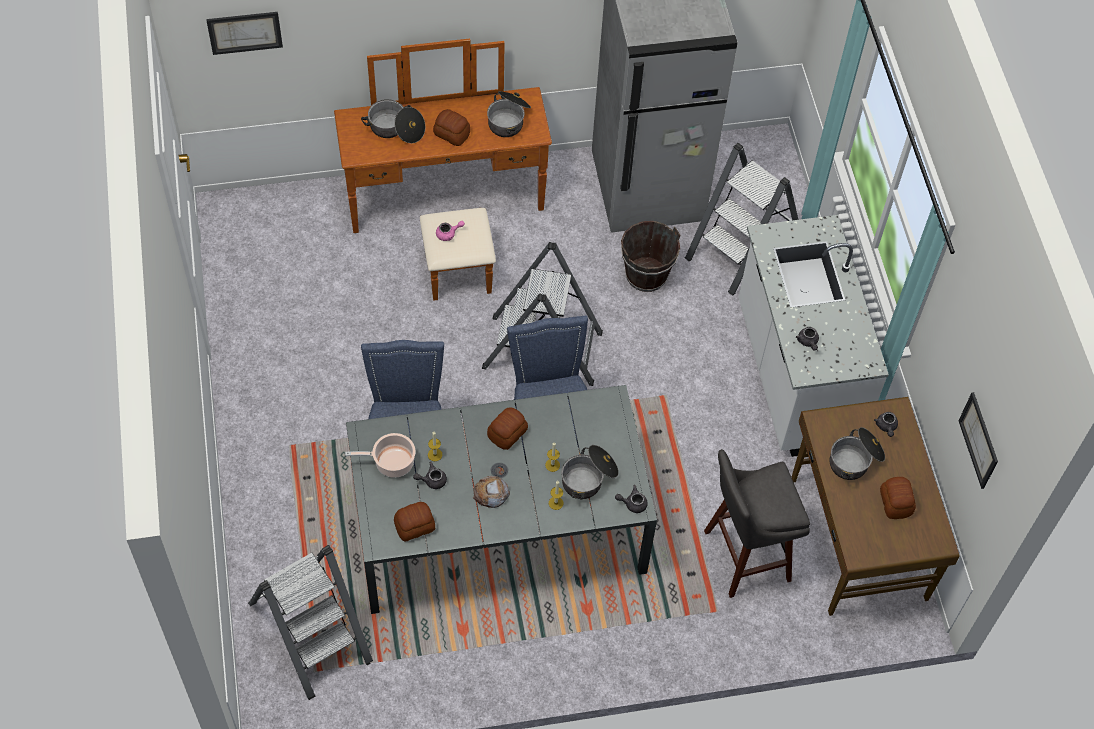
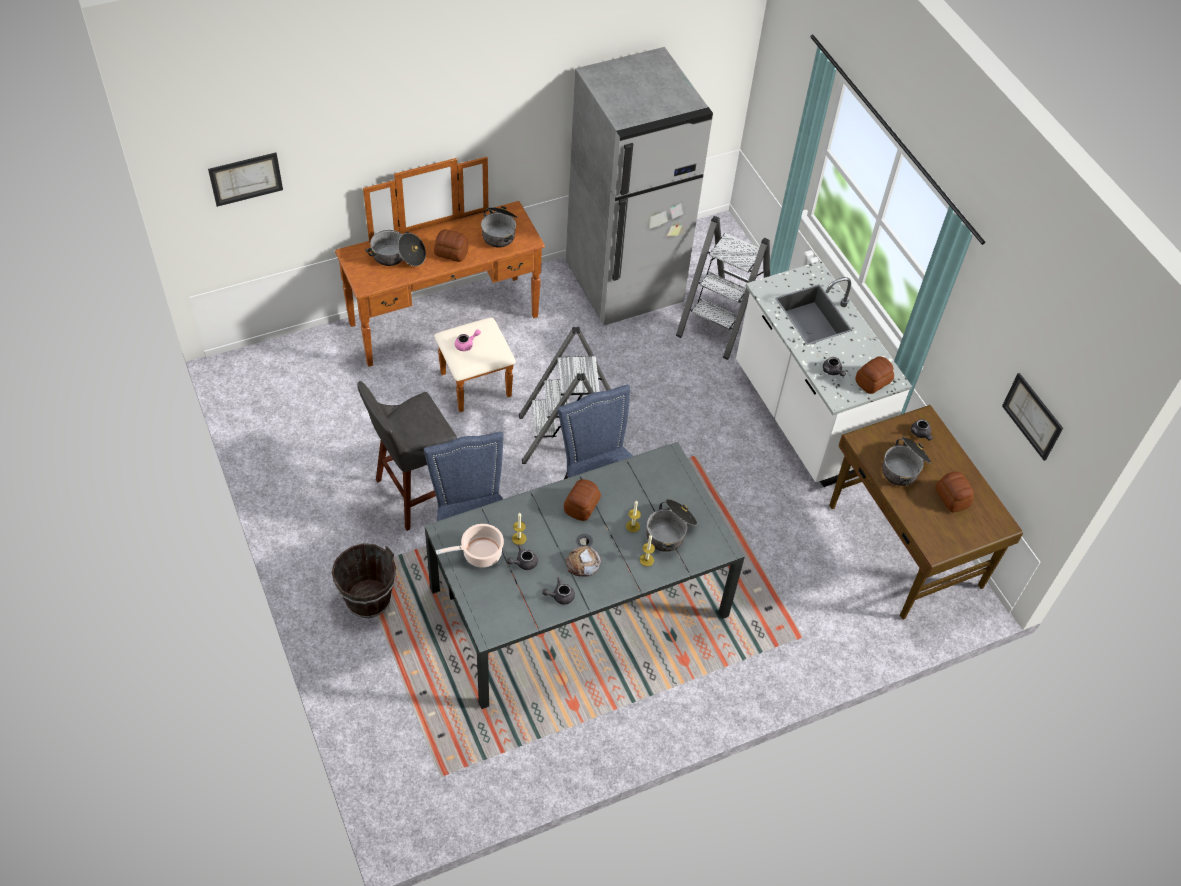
camera: 15 degrees left, 5 degrees down
(309, 630) = (425, 738): grey step ladder -> none
(415, 526) = (520, 608): bread -> bread (873, 381)
(632, 503) = (717, 546): grey teapot -> grey teapot (559, 596)
(646, 275) = (646, 356): brown bucket -> brown bucket (368, 599)
(743, 556) = (809, 583): grey stool -> grey stool (414, 494)

